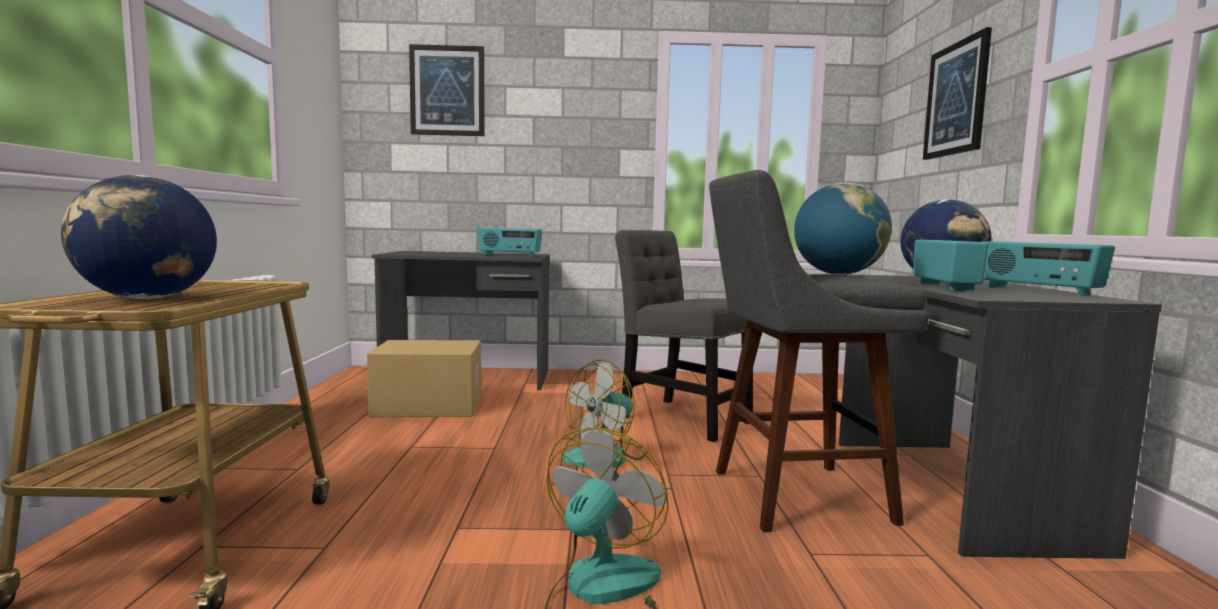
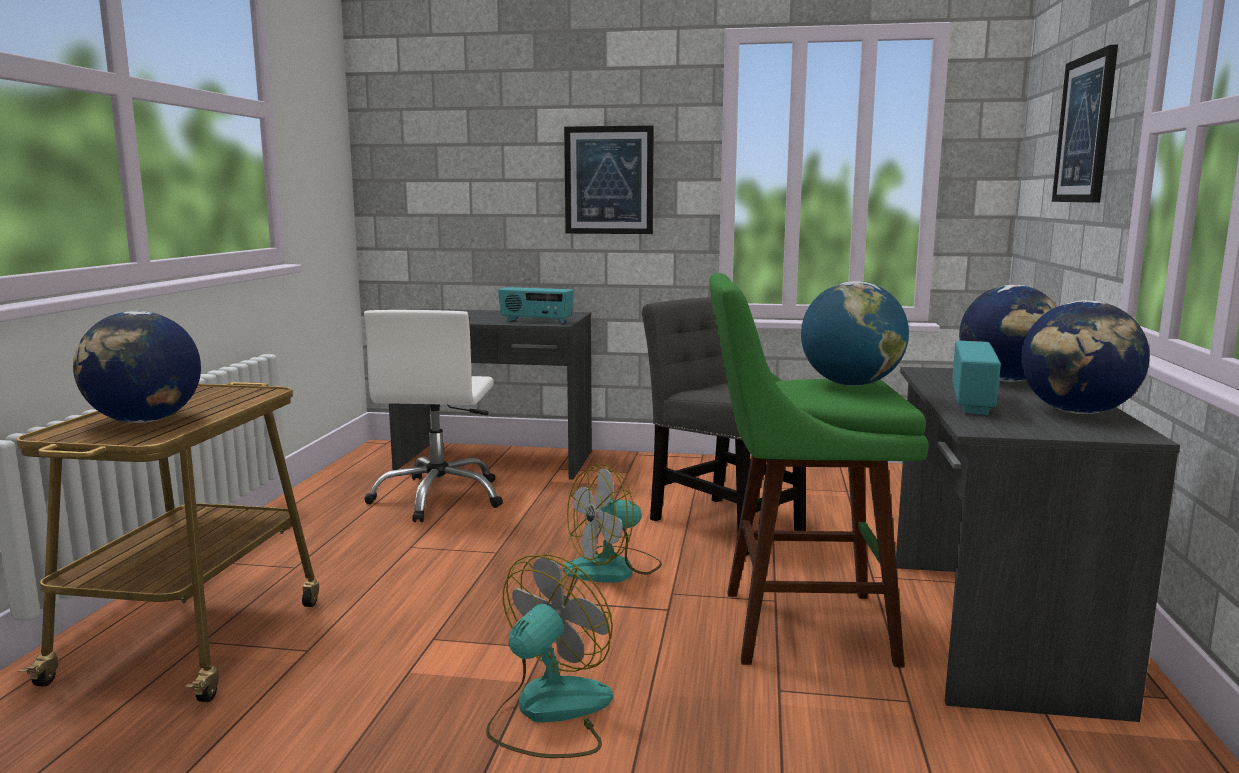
camera: 10 degrees right, 5 degrees up
(427, 406) = (439, 497): cardboard box -> white office chair
(447, 91) = (468, 116): picture -> picture (609, 180)
(791, 496) = (797, 626): grey stool -> green stool
(1037, 291) = (1077, 412): radio -> globe

